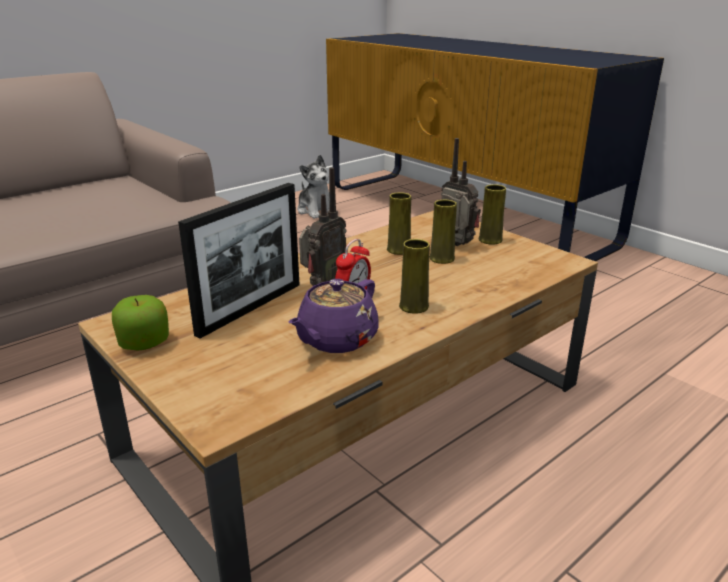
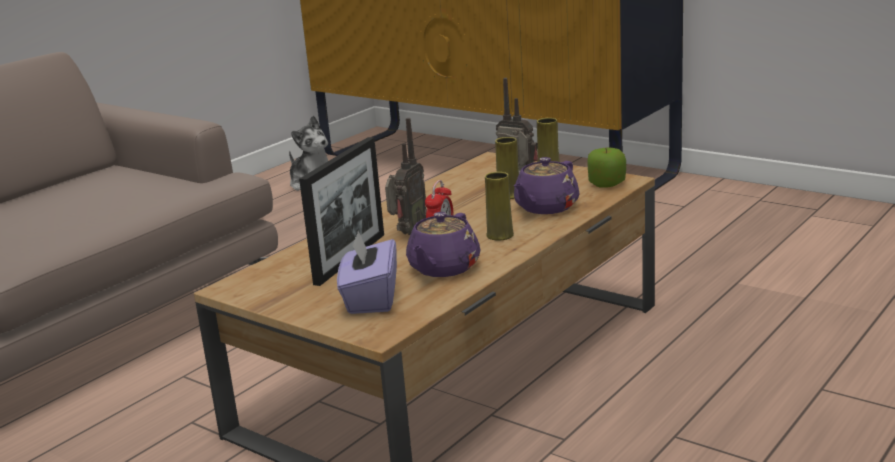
camera: 10 degrees left, 5 degrees down
(144, 343) = (271, 296): apple -> apple (607, 184)
(239, 368) = (370, 299): none -> purple tissue box
(398, 250) = (463, 194): yellow vase -> none
(473, 280) = (545, 207): none -> purple teapot

